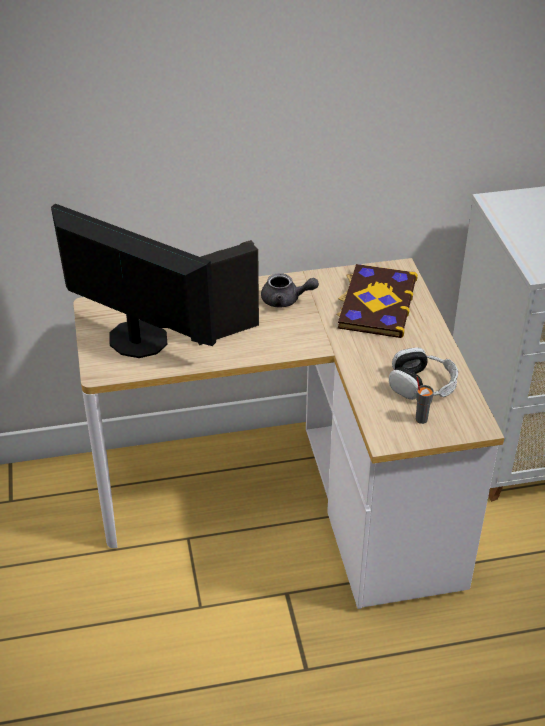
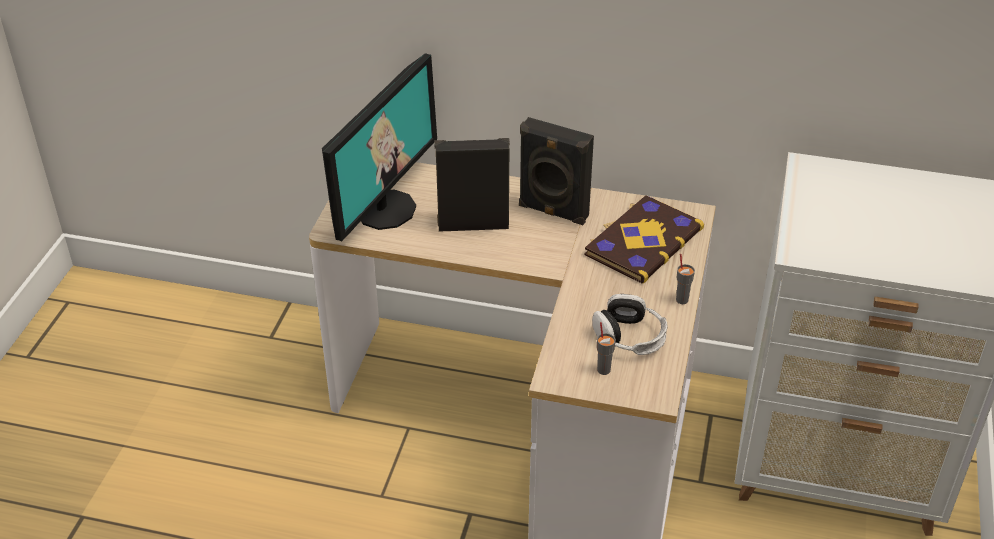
camera: 25 degrees right, 0 degrees up
(137, 340) = (385, 209): monitor -> monitor turned 60 degrees clockwise
(286, 300) = (552, 212): grey teapot -> black speaker
(441, 341) = (682, 299): none -> grey cup

